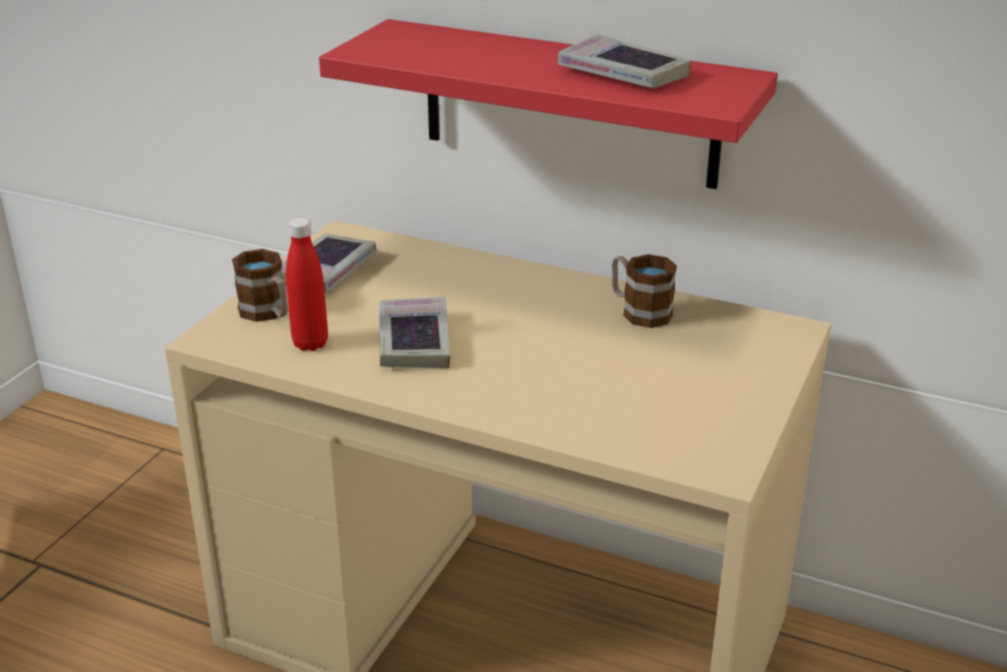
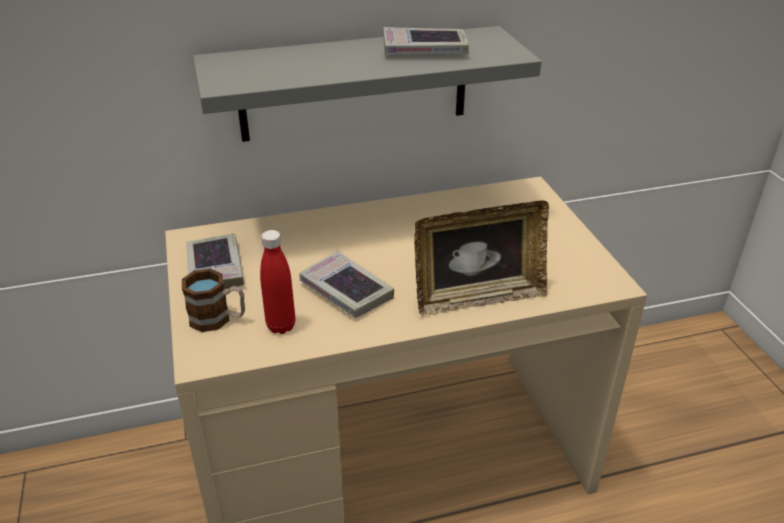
camera: 40 degrees left, 5 degrees up
(537, 409) = (478, 298): none -> picture frame
(569, 104) = (354, 84): red shelf -> grey shelf
(639, 311) = (444, 211): mug -> none

